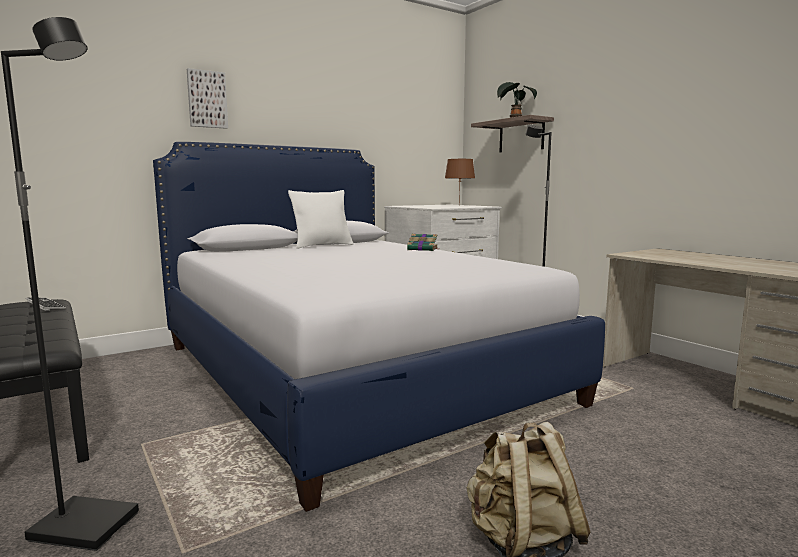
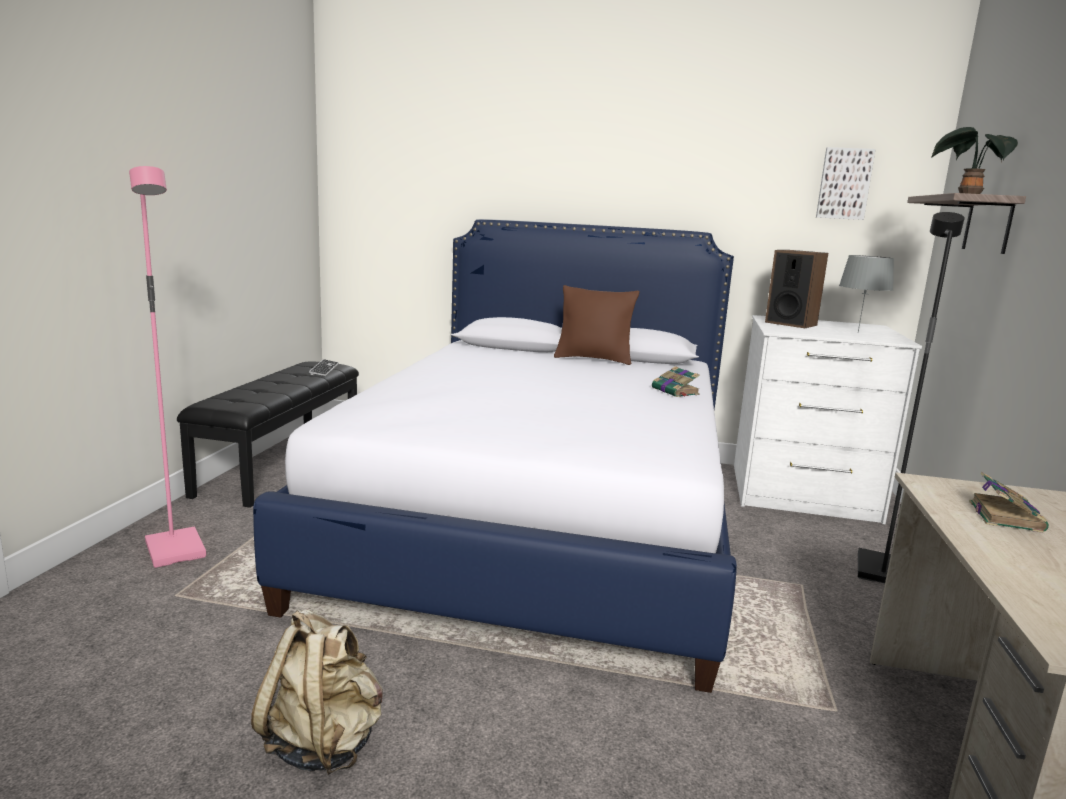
camera: 45 degrees right, 5 degrees up
(87, 525) = (177, 550): black floor lamp -> pink floor lamp
(207, 99) = (522, 170): picture -> picture (844, 184)
(322, 245) = (593, 359): white pillow -> brown pillow
(420, 206) = (790, 324): none -> speaker
(459, 206) = (858, 332): brown table lamp -> grey table lamp
(674, 256) = (1005, 516): none -> book

